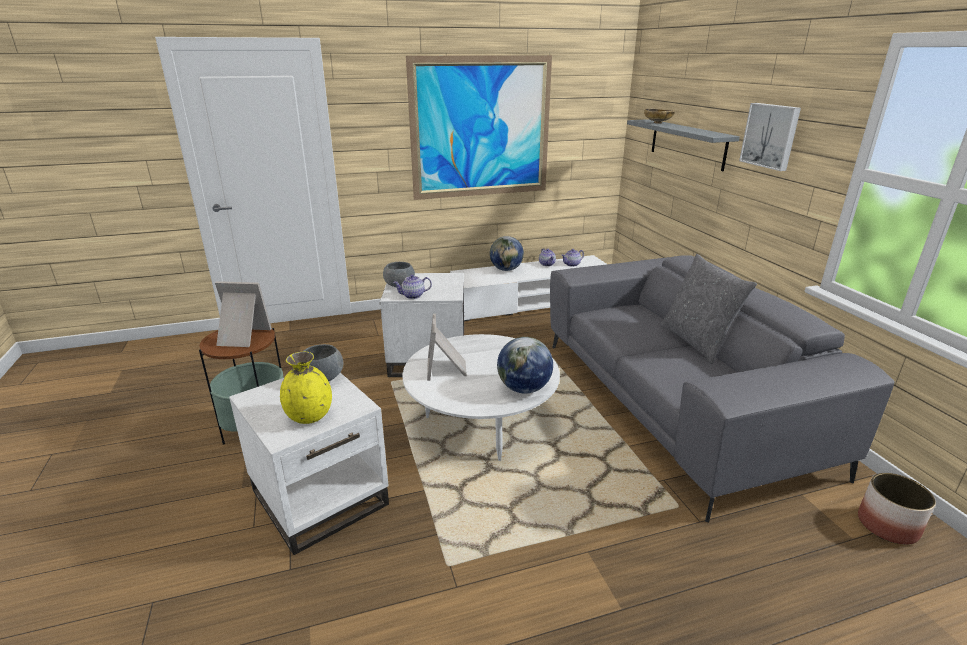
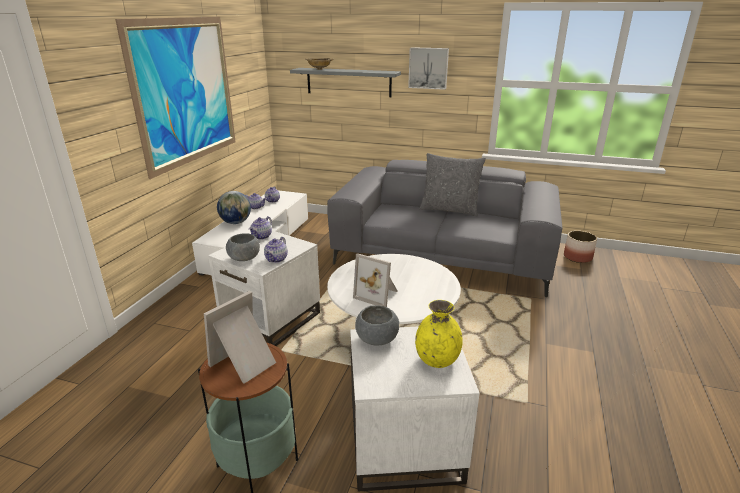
camera: 55 degrees left, 0 degrees up
(445, 277) = (262, 236): none -> teapot
(523, 389) = (437, 277): globe -> none

